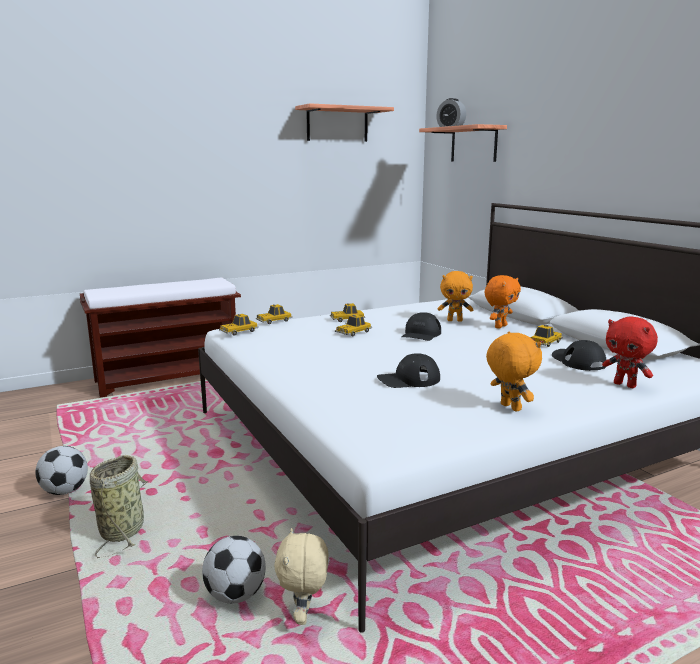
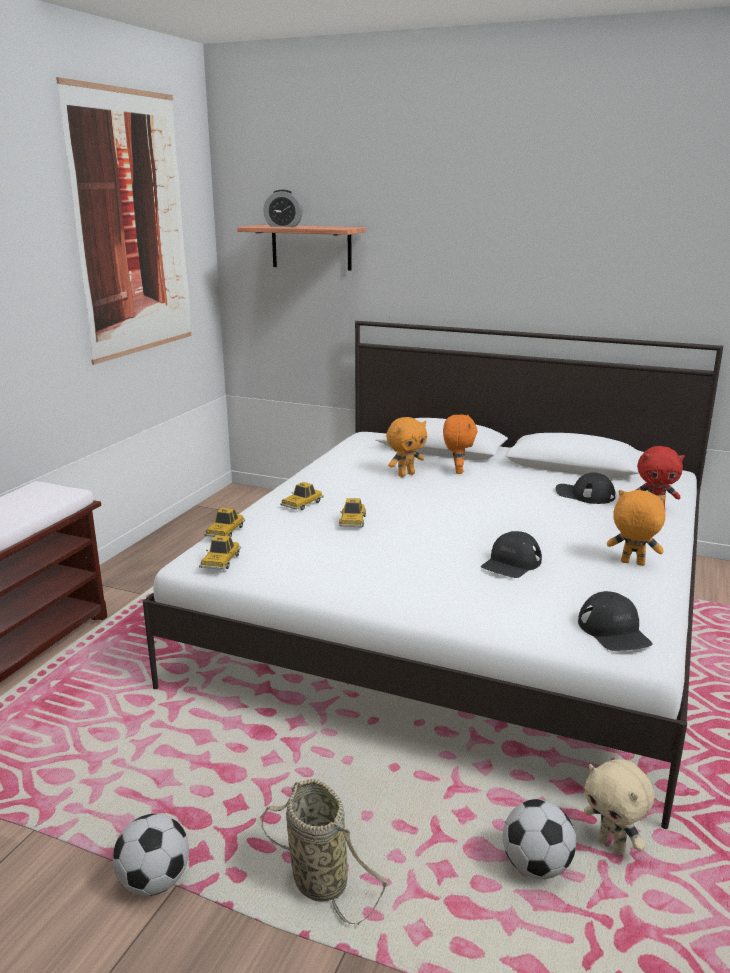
camera: 40 degrees left, 5 degrees up
(337, 124) = (132, 225): shelf -> picture
(421, 334) = (415, 503): black cap -> black cap (614, 631)
(545, 342) = (526, 480): toy car -> none

